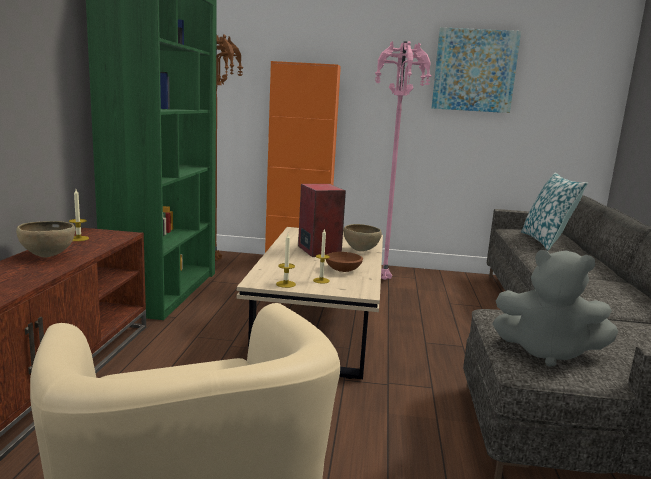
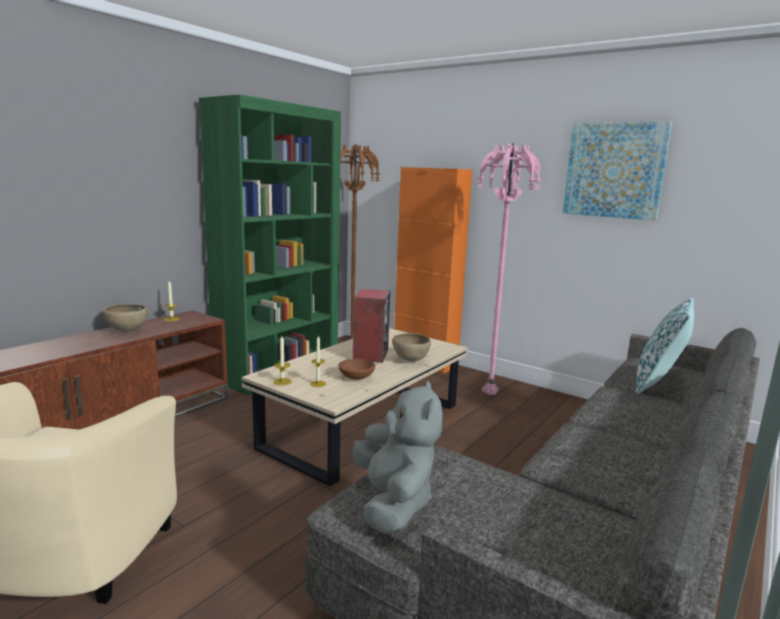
camera: 30 degrees right, 0 degrees up
(547, 352) = (393, 503): grey plush toy -> grey plush toy turned 150 degrees counterclockwise

